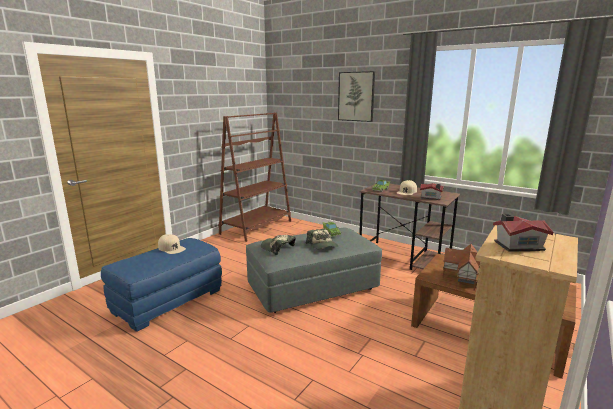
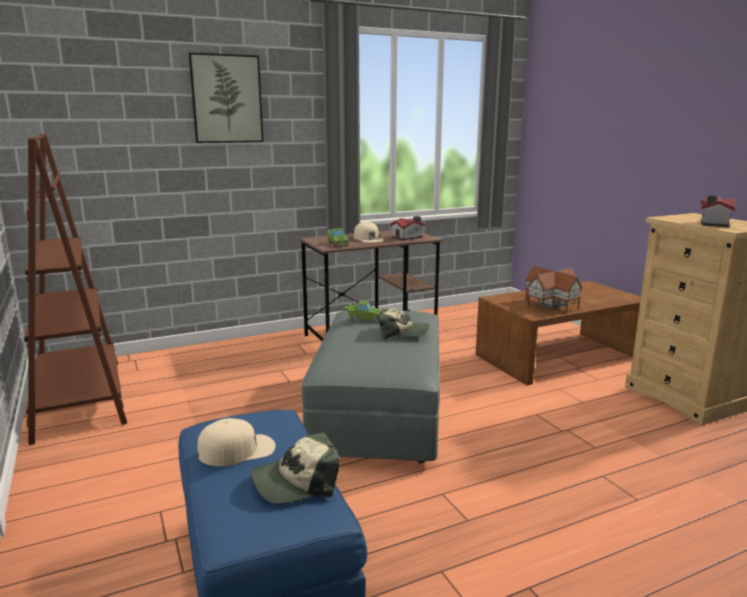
camera: 60 degrees left, 0 degrees up
(277, 248) = (376, 359): cap -> cap (296, 482)

